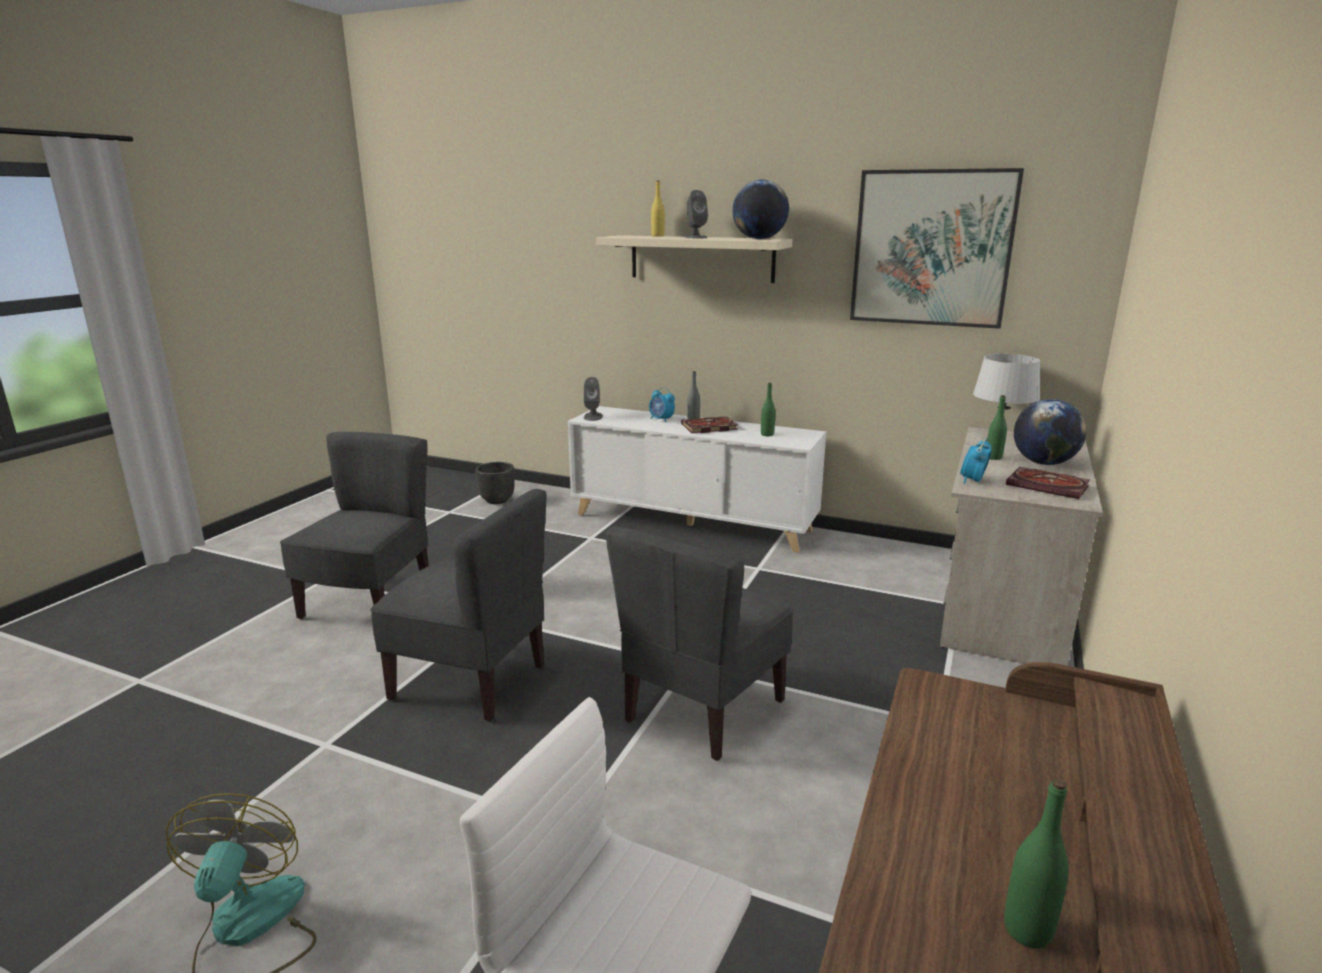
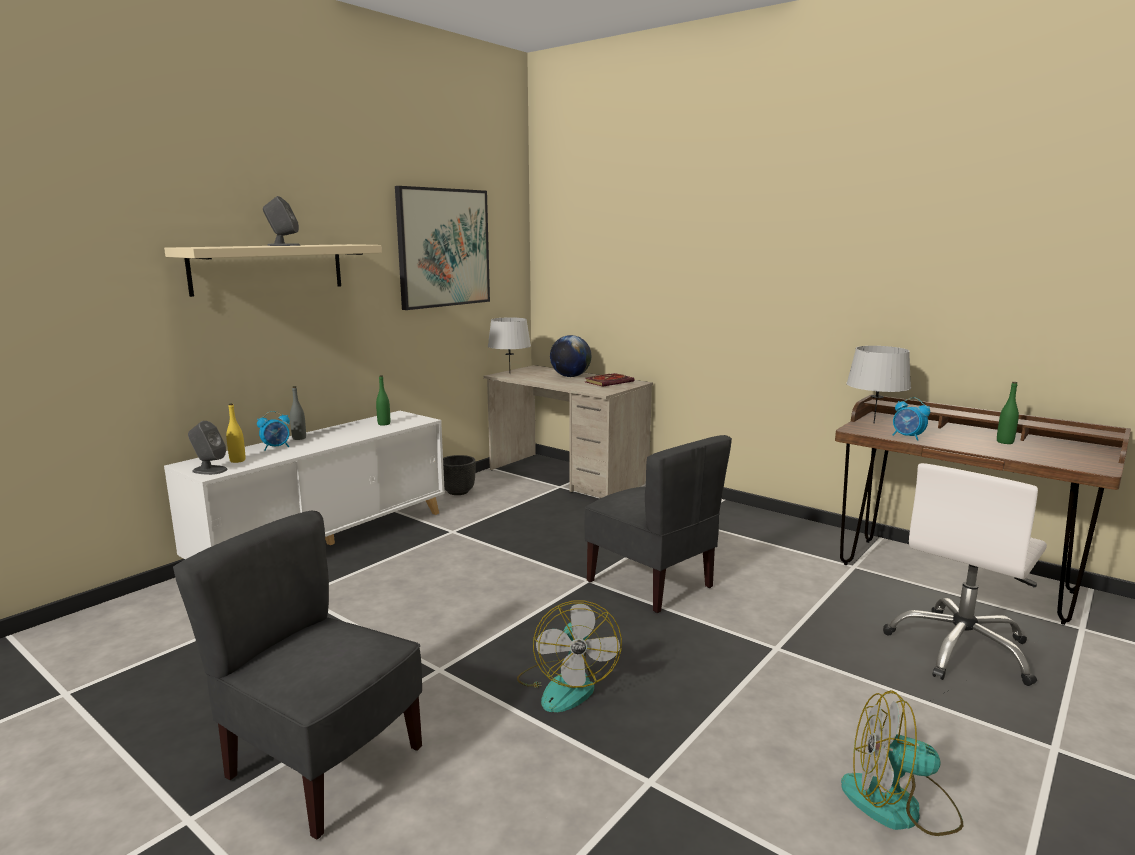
camera: 75 degrees left, 5 degrees down
(471, 681) = (566, 685): grey chair -> fan
(497, 500) = (83, 649): black planter -> black planter (458, 491)
(657, 236) = (227, 246): yellow bottle -> yellow bottle (237, 460)
(708, 427) = (332, 436): book -> none
(759, 239) = (348, 244): globe -> none
(973, 481) = (590, 390): alarm clock -> alarm clock (907, 437)
(993, 457) = (551, 381): green bottle -> none
(1013, 716) = (874, 423): none -> grey table lamp

